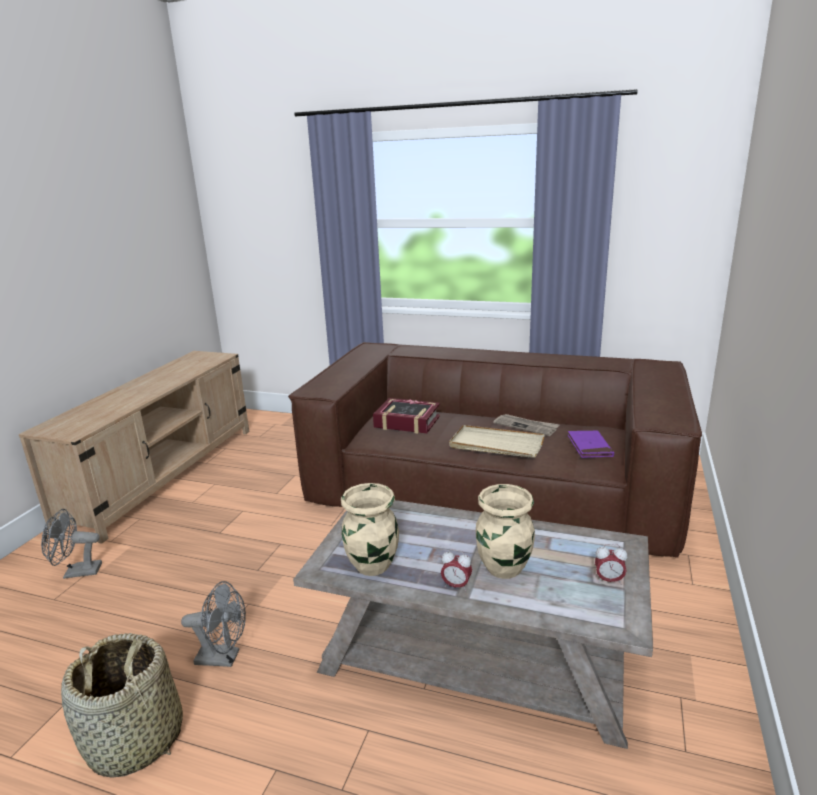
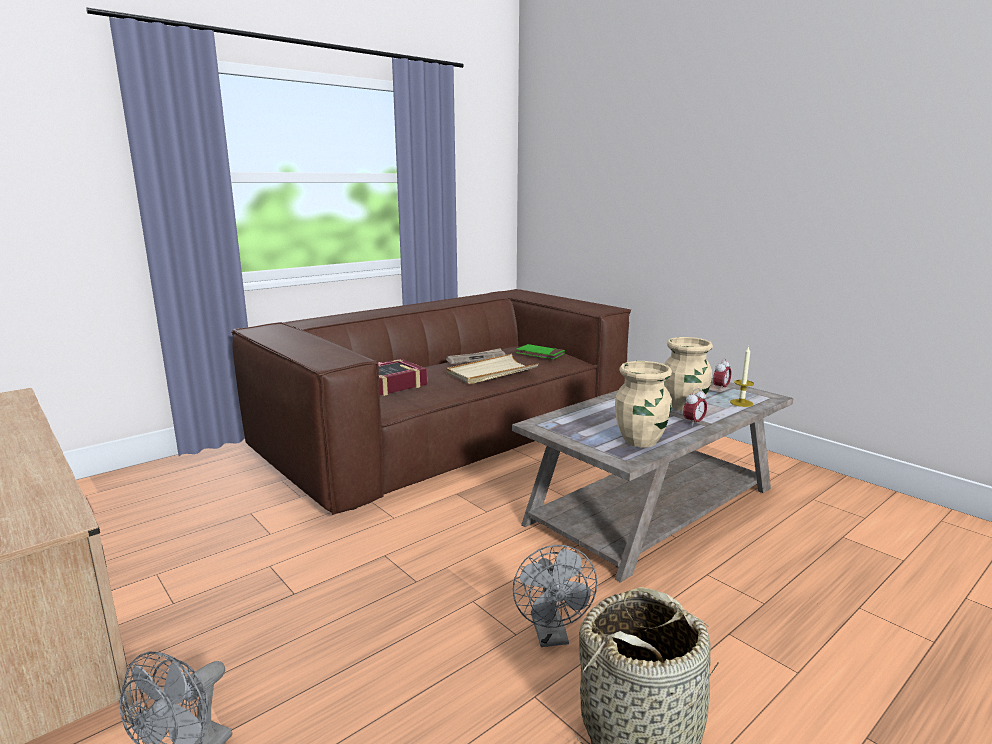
camera: 60 degrees left, 5 degrees down
(224, 657) = (552, 636): grey fan -> grey fan turned 135 degrees clockwise
(568, 607) = (741, 403): none -> candle
(589, 446) = (540, 354): purple book -> green book

